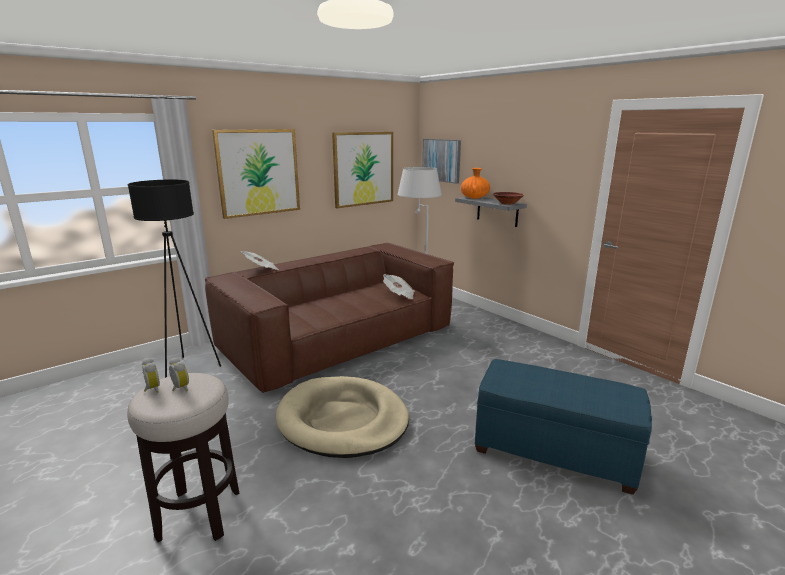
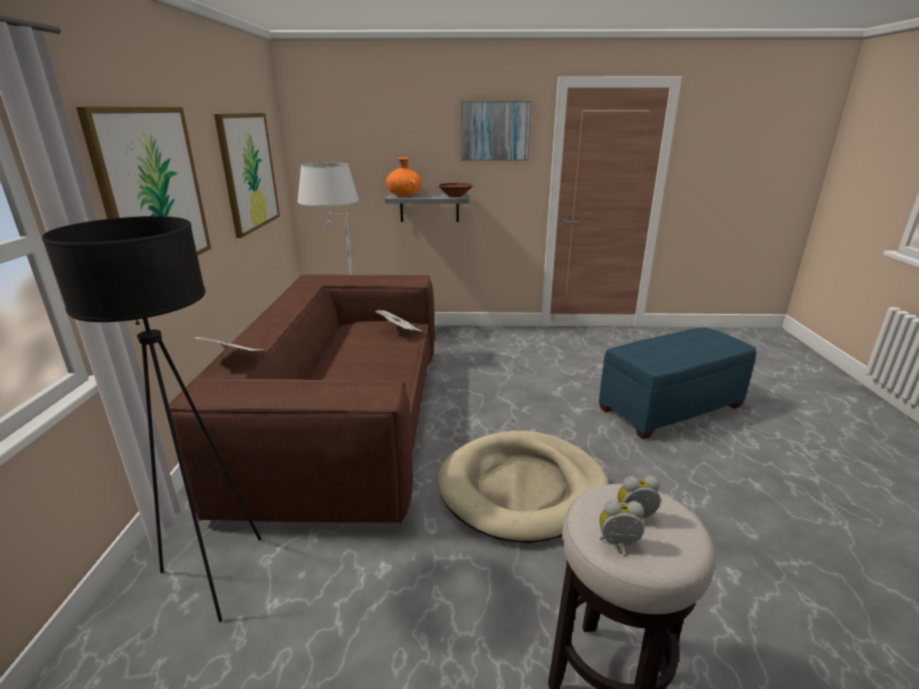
camera: 50 degrees left, 5 degrees up
(441, 160) = (329, 152): picture -> picture (495, 131)

